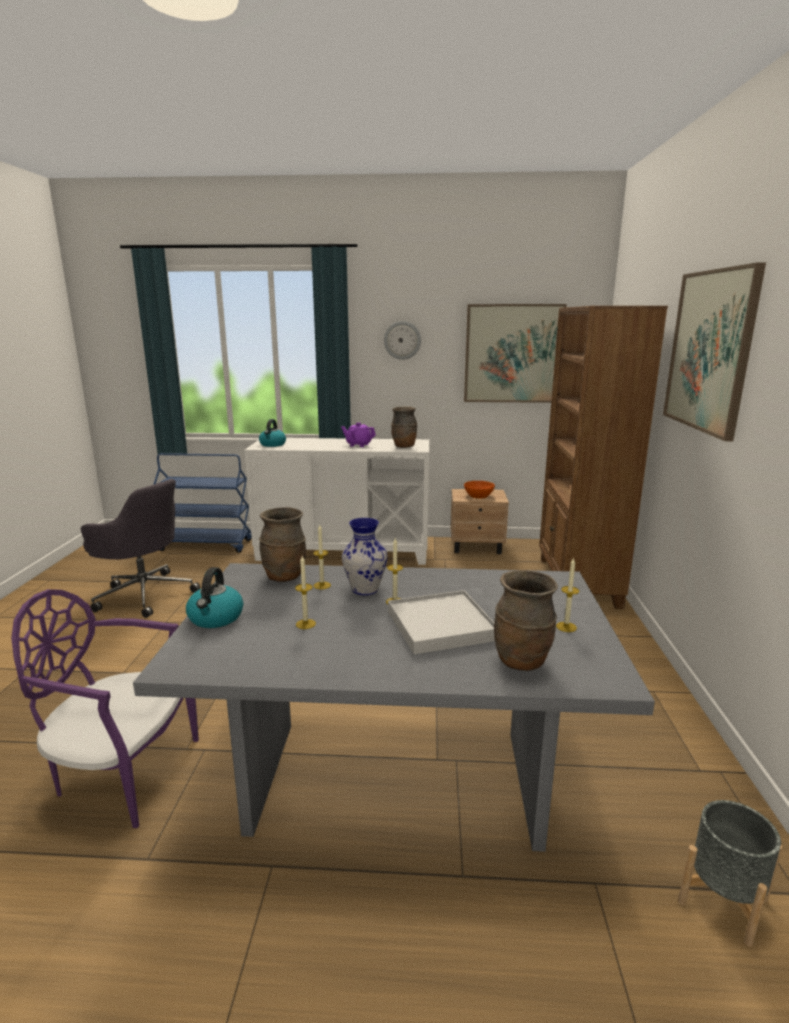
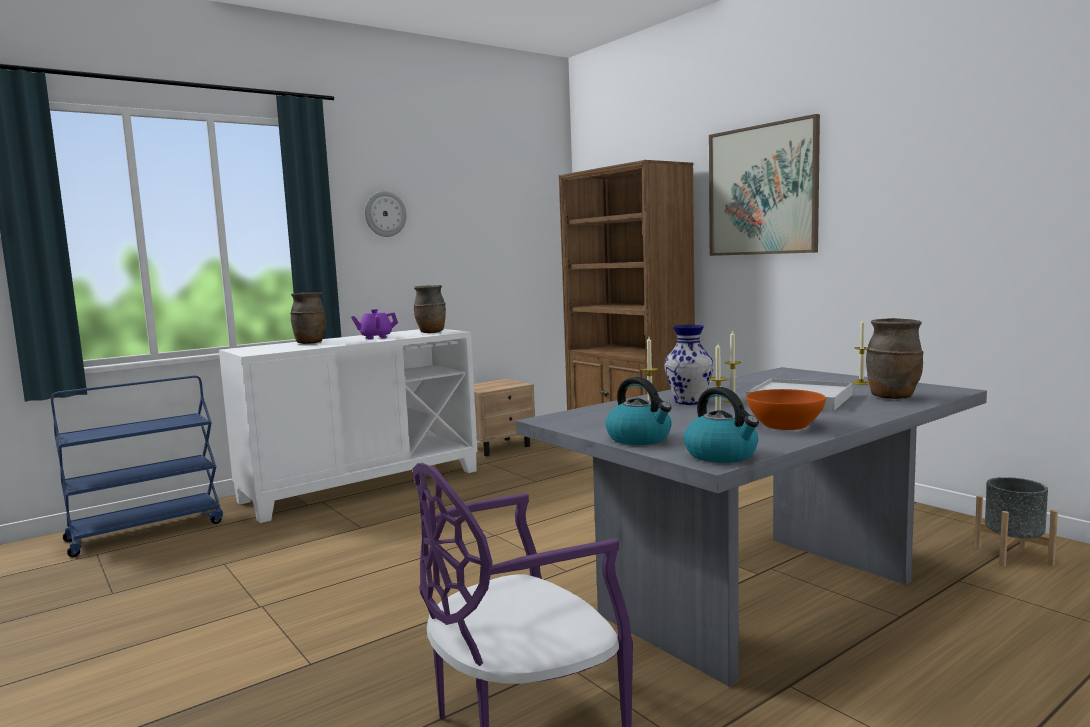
camera: 40 degrees left, 10 degrees down
(144, 594) = (157, 598): grey office chair -> none
(272, 444) = (264, 350): kettle -> kettle (722, 455)
(285, 577) = (602, 412): brown vase -> brown vase (310, 343)
(478, 496) = (496, 385): orange bowl -> orange bowl (785, 425)
(513, 354) = (497, 228): picture -> none

